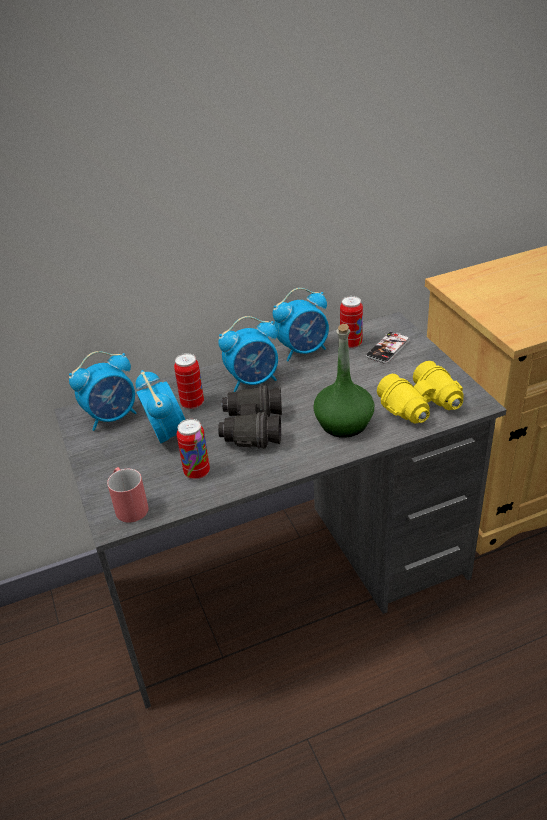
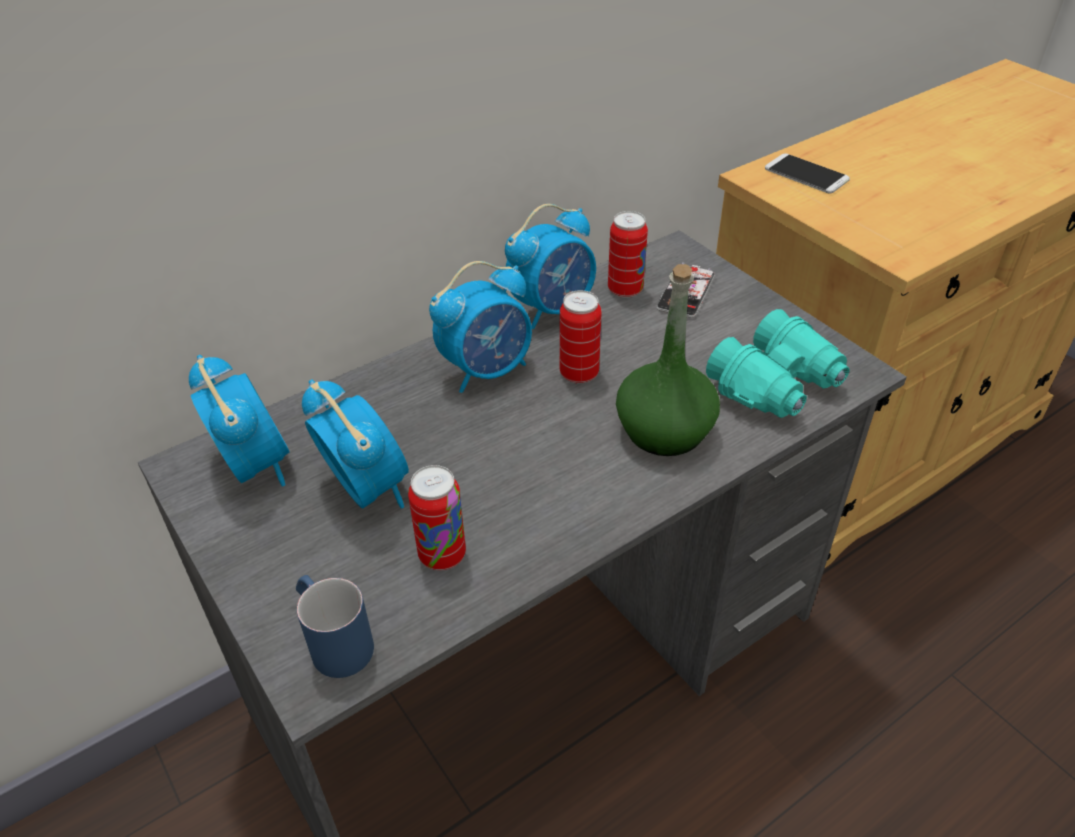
camera: 15 degrees left, 5 degrees up
(112, 417) = (254, 465): alarm clock -> alarm clock turned 75 degrees counterclockwise
(129, 505) = (334, 640): red mug -> blue mug
(192, 403) = (393, 422): can -> can (579, 373)
(252, 428) = (513, 457): black binoculars -> none
(422, 406) = (777, 385): yellow binoculars -> turquoise binoculars
(480, 282) = (806, 174): none -> phone

